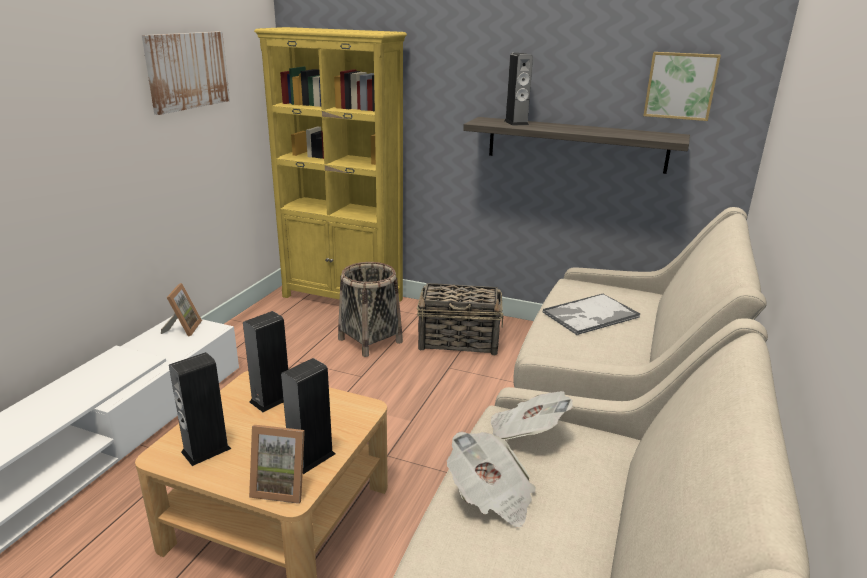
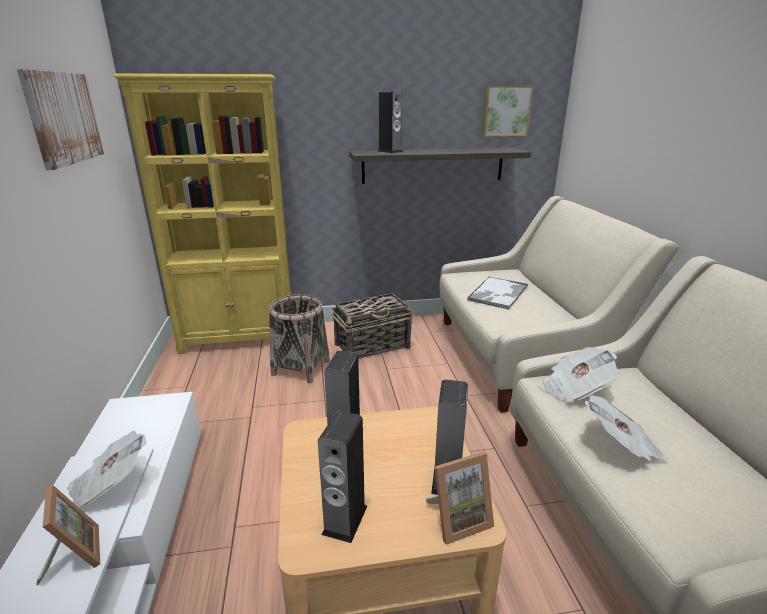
camera: 30 degrees left, 0 degrees up
(119, 372) = (110, 484): none -> newspaper
(183, 328) = (136, 411): picture frame -> picture frame (74, 555)

